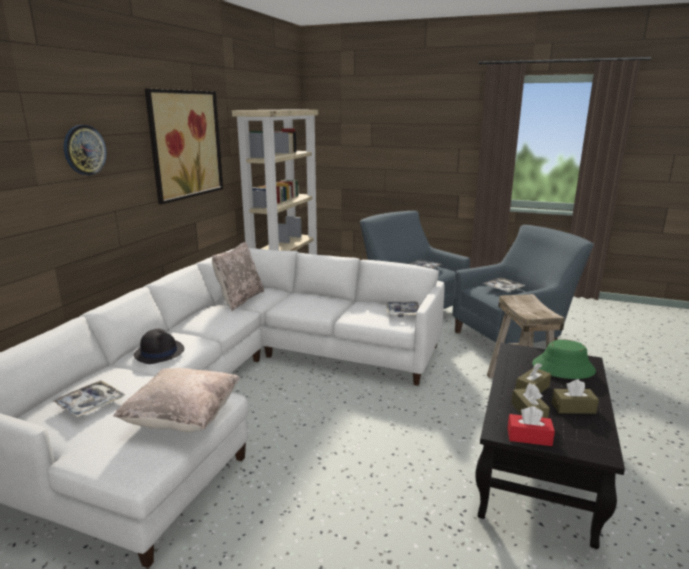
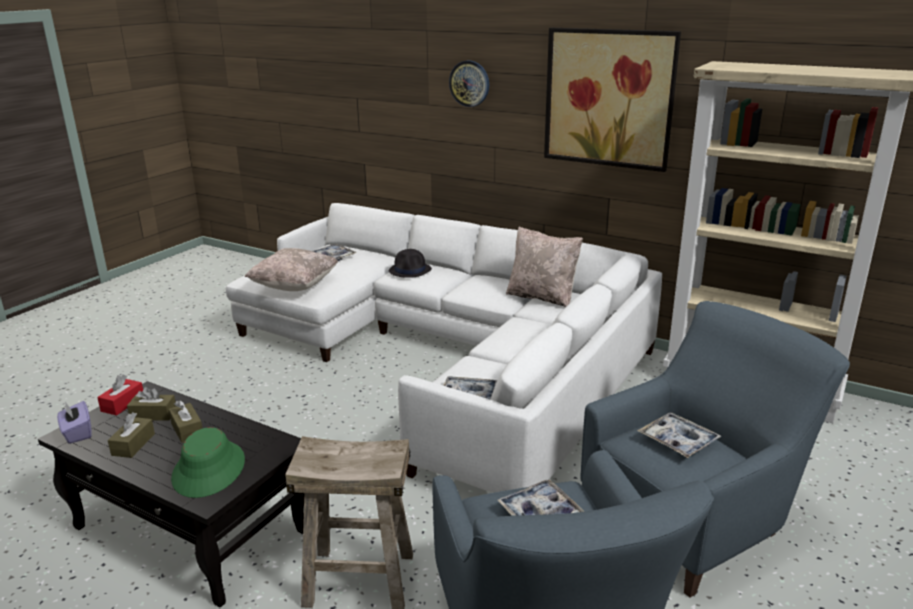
camera: 100 degrees right, 5 degrees up
(592, 445) = (77, 433): none -> purple tissue box

